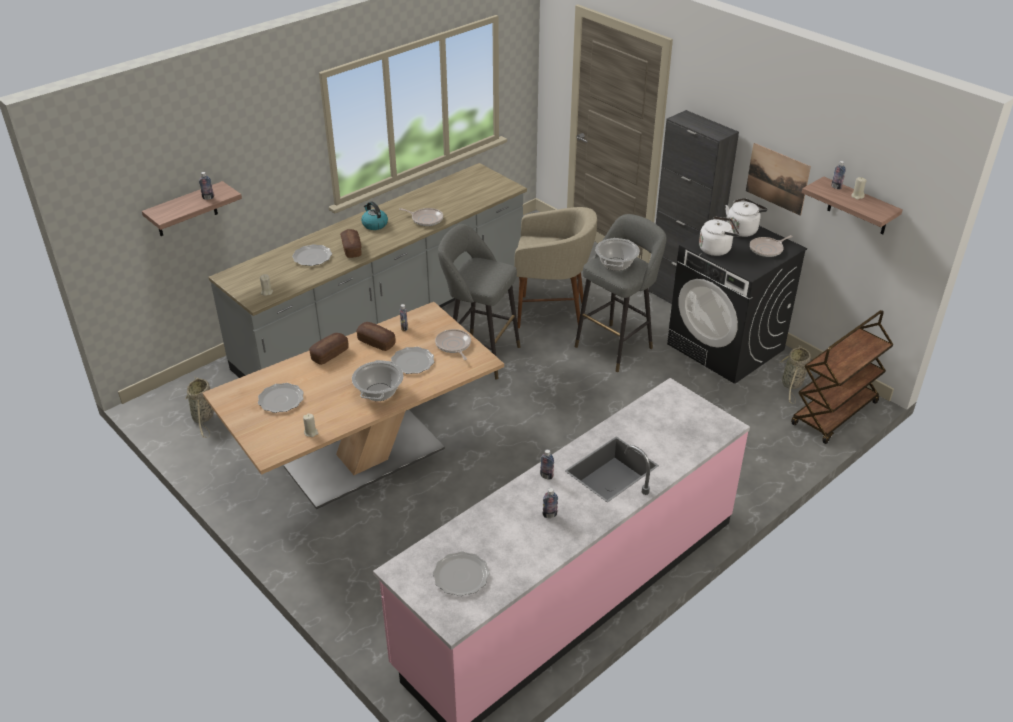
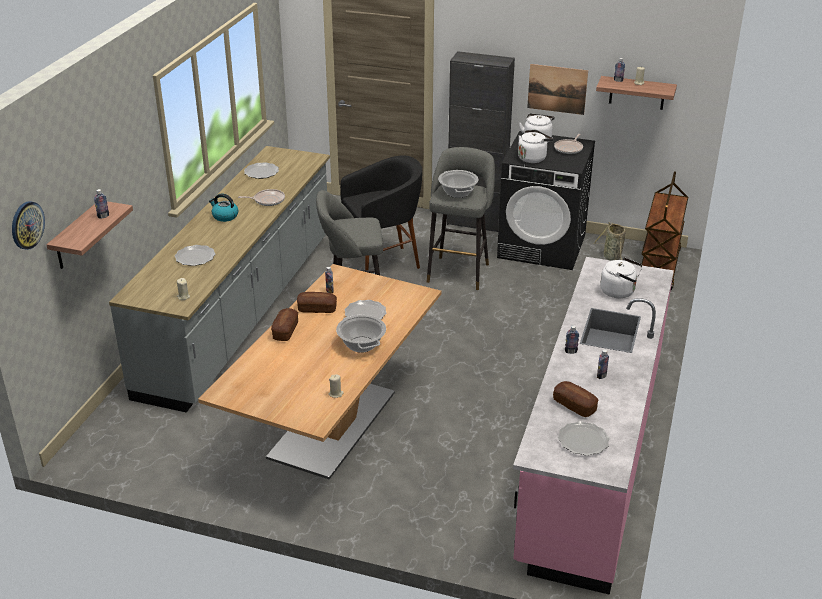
camera: 30 degrees left, 5 degrees down
(115, 190) = (27, 225): none -> wall clock
(203, 418) = (144, 448): basket -> none
(281, 400) = (280, 379): plate -> plate (261, 172)
(351, 249) = (226, 241): bread -> bread (574, 405)
(453, 345) = (386, 290): frying pan -> none
(551, 314) = (384, 263): beige stool -> black stool
(664, 430) = (619, 292): none -> white kettle

